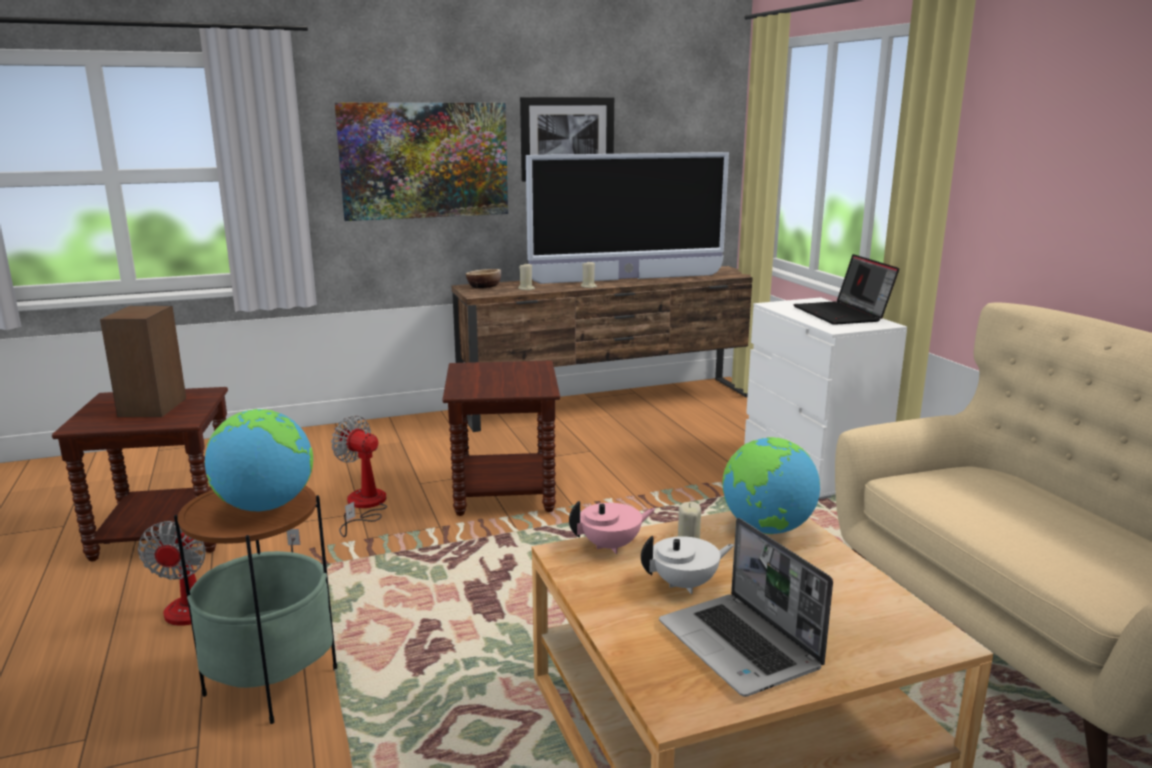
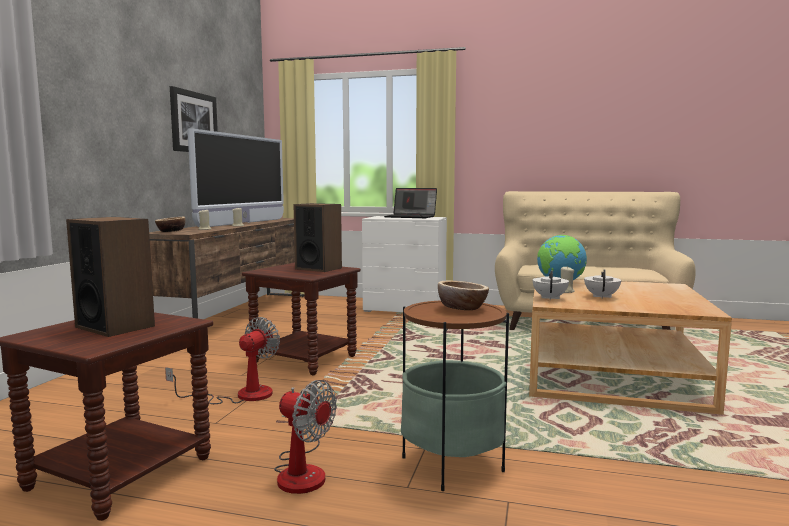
camera: 55 degrees left, 10 degrees down
(265, 506) = (462, 307): globe -> bowl
(364, 506) = (241, 395): fan -> fan turned 135 degrees clockwise
(424, 160) = (116, 125): picture -> none
(521, 381) = (318, 268): none -> speaker
(611, 546) = (550, 298): pink teapot -> white teapot
(741, 646) = (662, 300): laptop -> none

